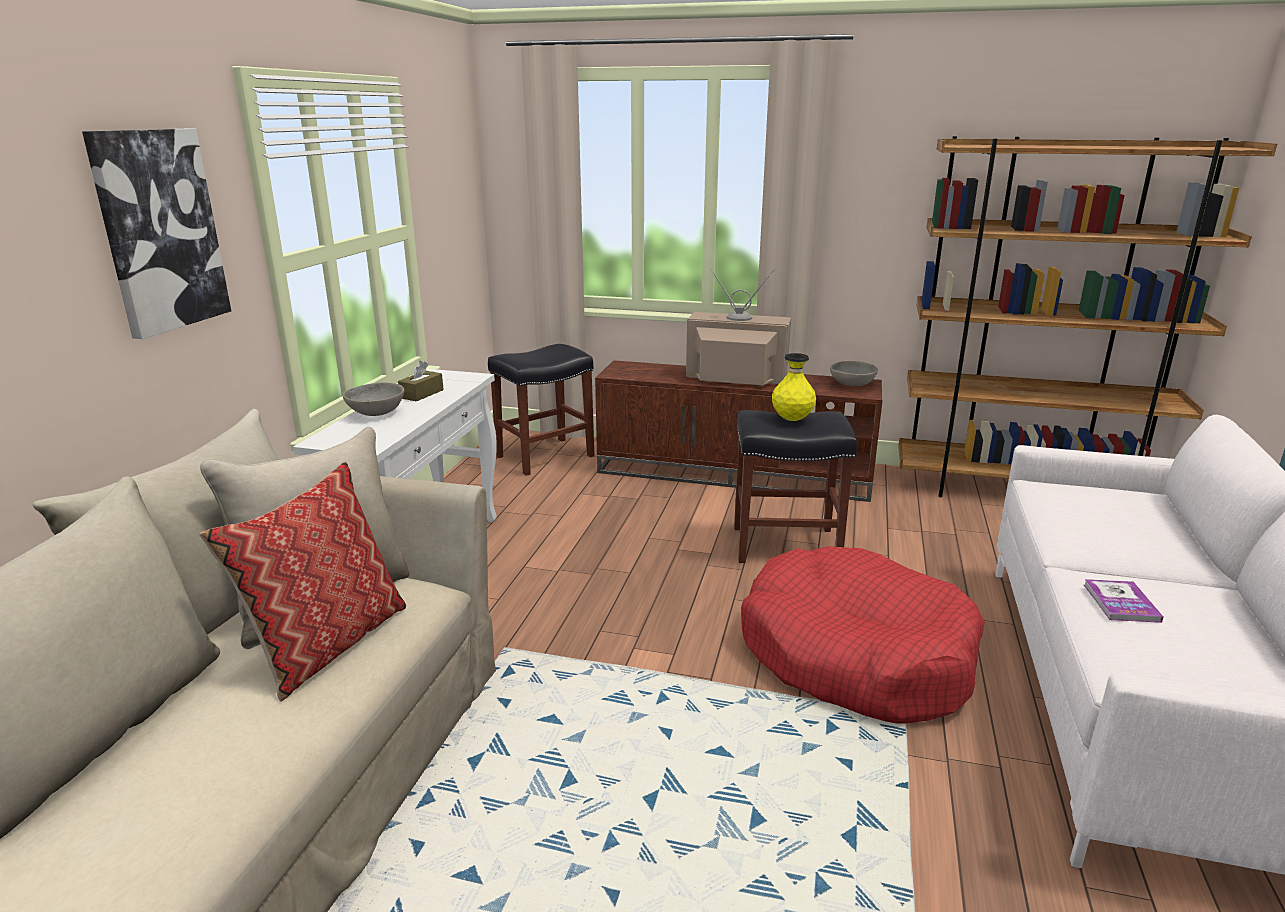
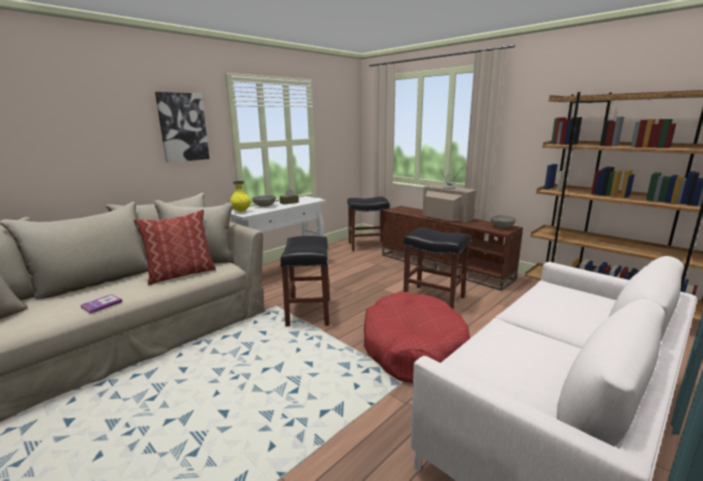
camera: 30 degrees right, 5 degrees down
(591, 641) = (308, 312): none -> black stool
(792, 420) = (436, 233): yellow vase -> yellow vase (241, 211)
(1121, 603) = (503, 339): book -> book (101, 304)

